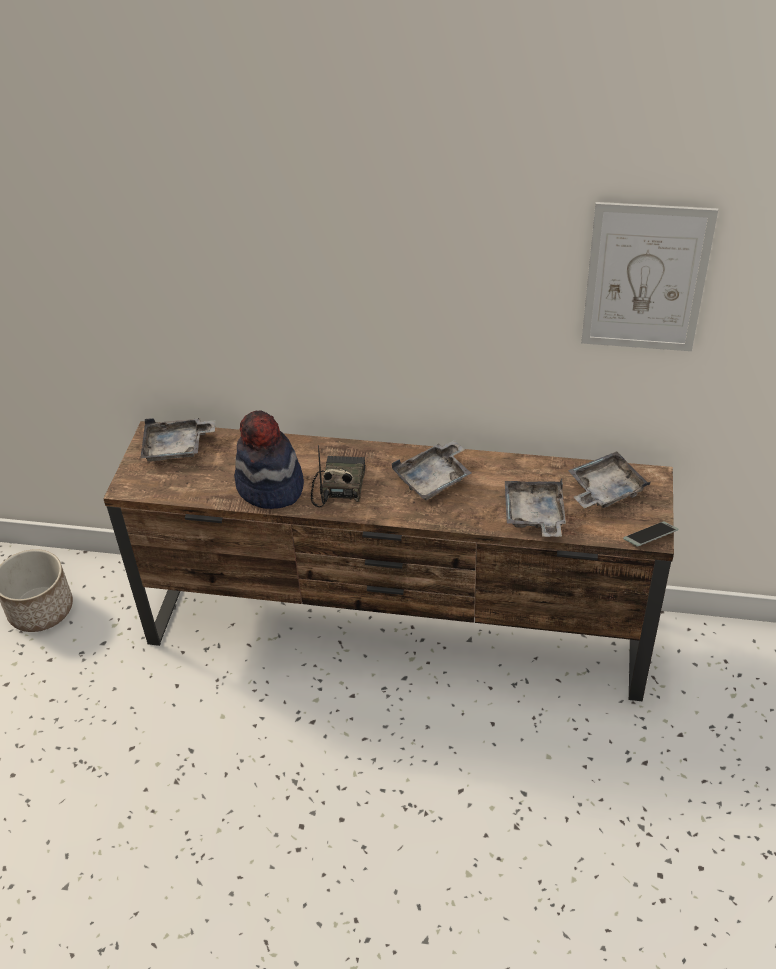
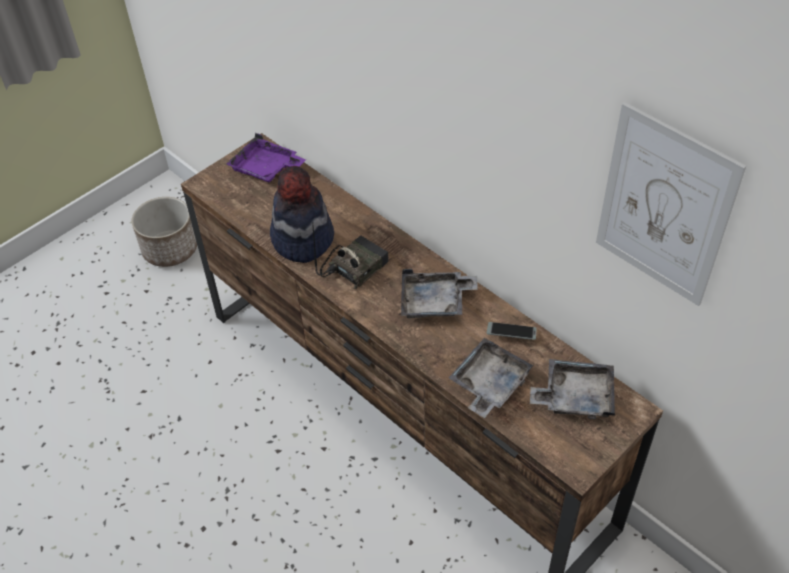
camera: 35 degrees right, 5 degrees up
(177, 447) = (266, 168): grey tray -> purple tray
(649, 538) = (573, 467): phone -> phone (511, 334)

